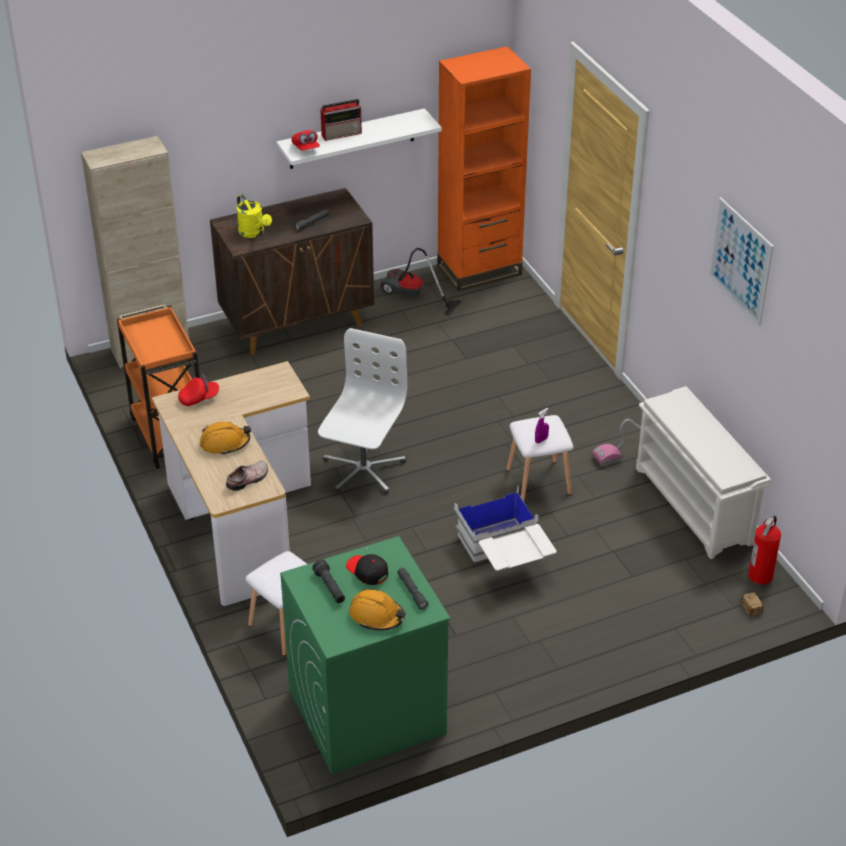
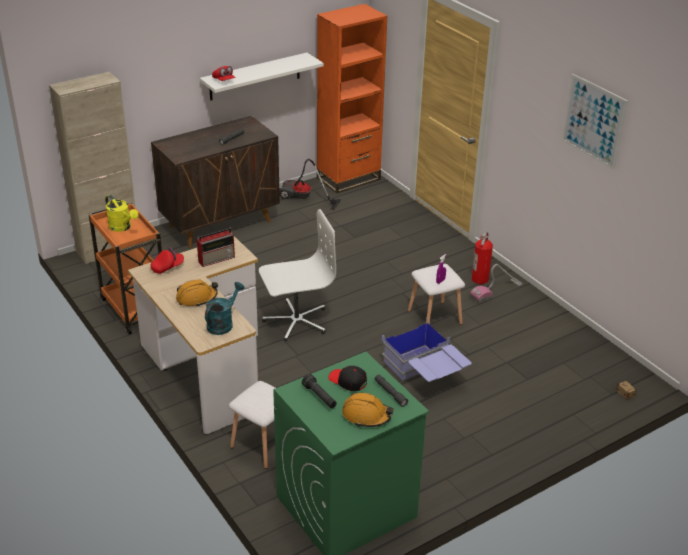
camera: 10 degrees left, 5 degrees down
(248, 480) = (223, 323): shoe -> turquoise watering can
(254, 233) = (188, 148): yellow watering can -> yellow watering can (122, 227)
(342, 134) = (249, 70): radio -> radio (217, 259)
(363, 470) = (296, 321): white office chair -> white office chair turned 60 degrees clockwise
(504, 558) = (425, 375): white storage box -> blue storage box
(695, 506) = (557, 324): white shoe rack -> none
(761, 576) = (624, 369): fire extinguisher -> fire extinguisher (480, 279)

